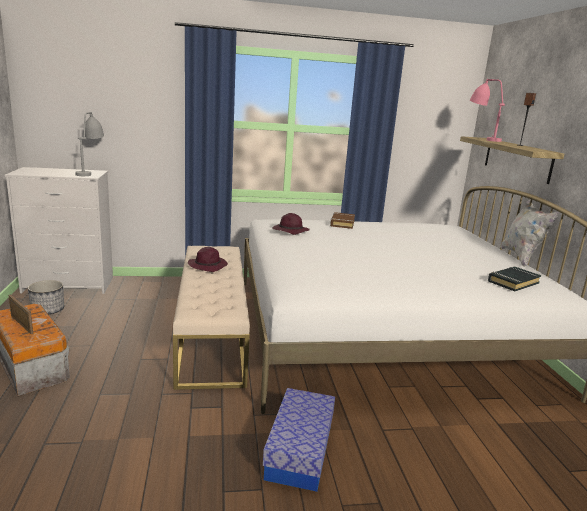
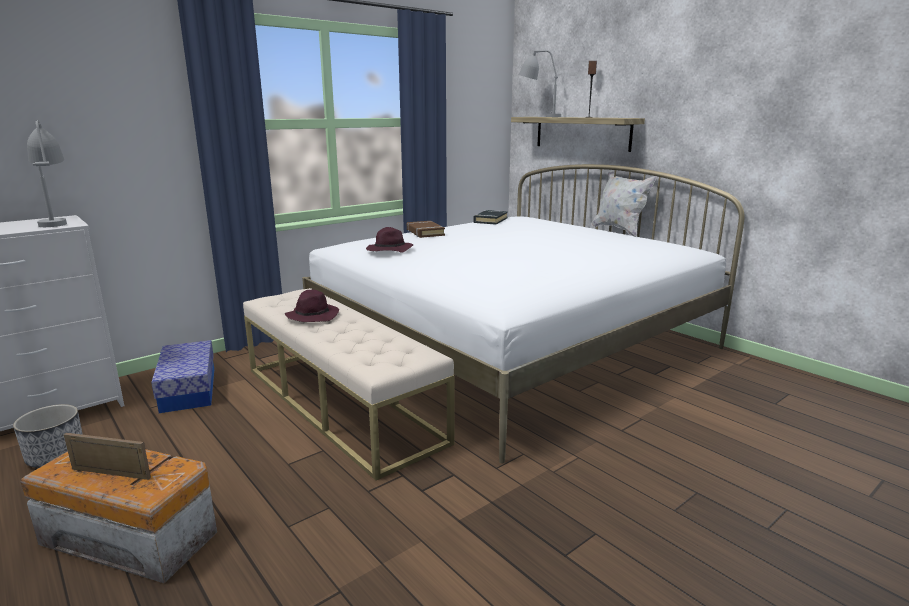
camera: 30 degrees left, 0 degrees up
(299, 451) = (581, 481): storage box -> storage box (188, 389)
(480, 139) = (537, 116): pink table lamp -> grey table lamp
(513, 282) = (654, 249): black book -> black book (490, 220)

